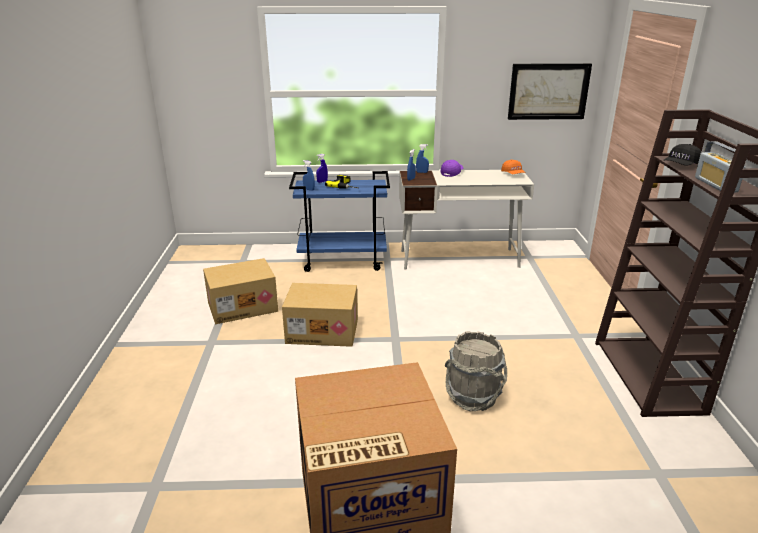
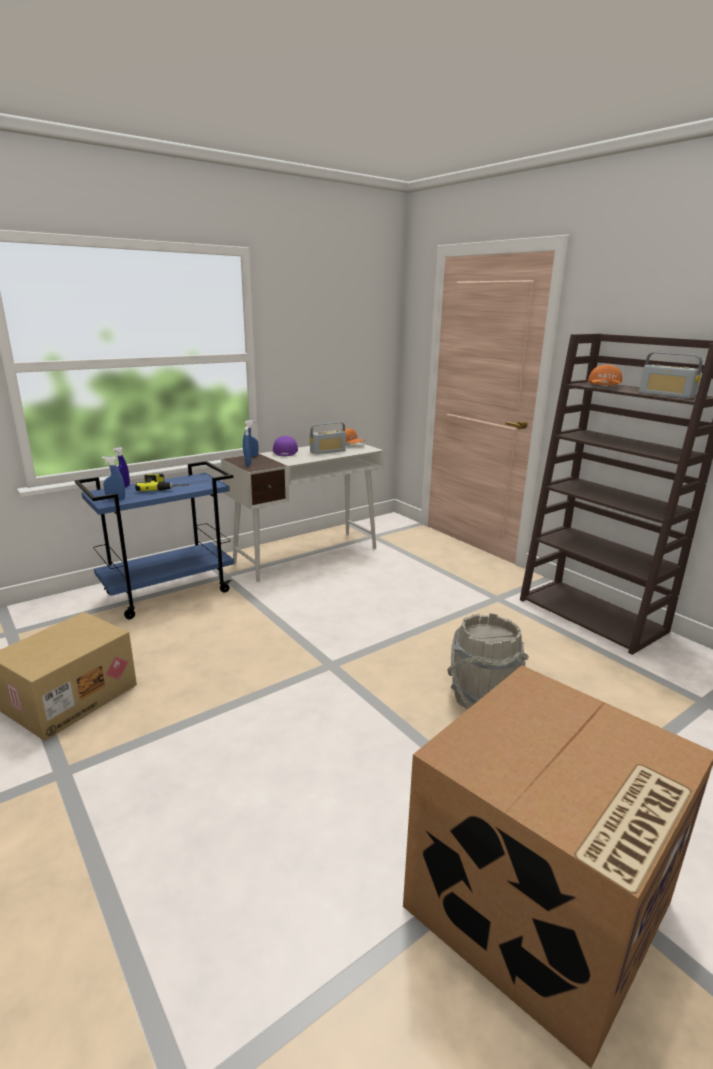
camera: 35 degrees left, 5 degrees down
(323, 331) = (229, 688): cardboard box -> none
(485, 177) = (328, 451): none -> radio
(548, 91) = (359, 351): picture -> none
(681, 165) = (604, 387): black cap -> orange cap

